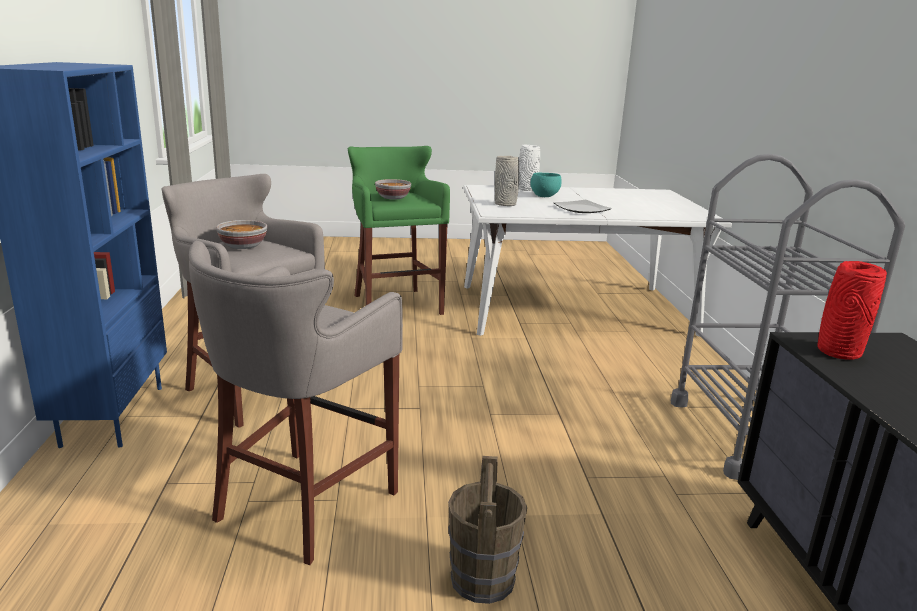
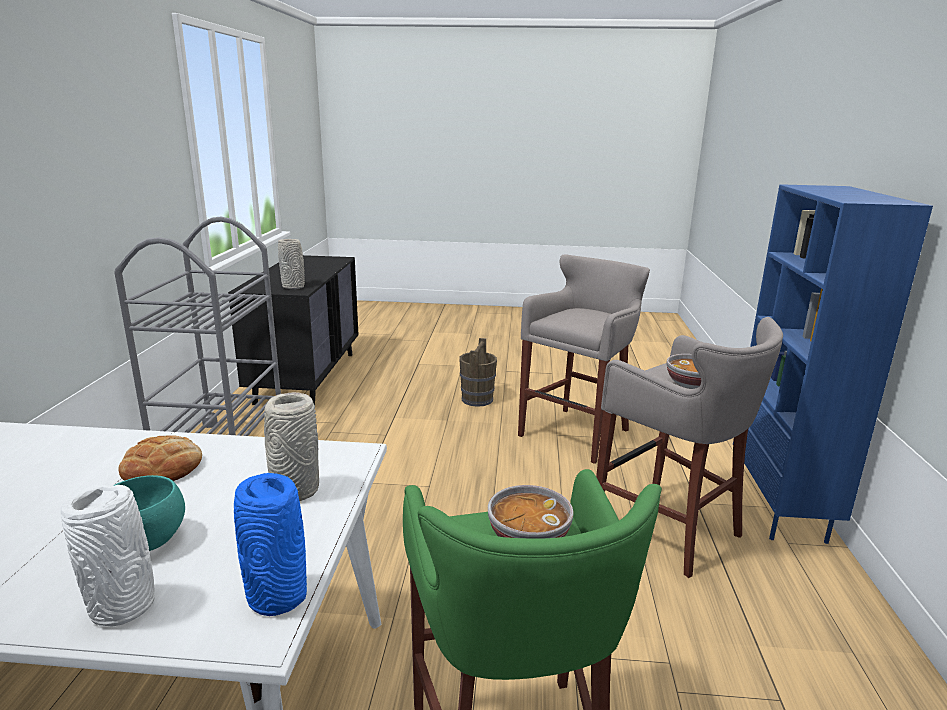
camera: 170 degrees left, 0 degrees up
(479, 190) = (277, 598): none -> blue vase
(581, 209) = (162, 468): plate -> bread
(837, 351) = (294, 287): red vase -> grey vase

